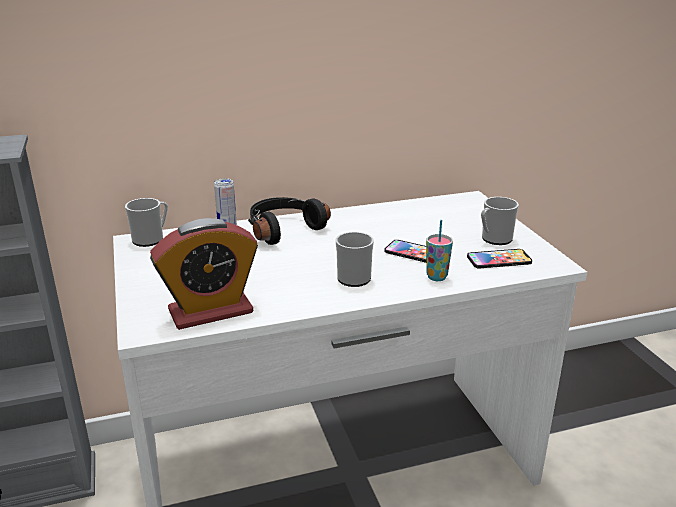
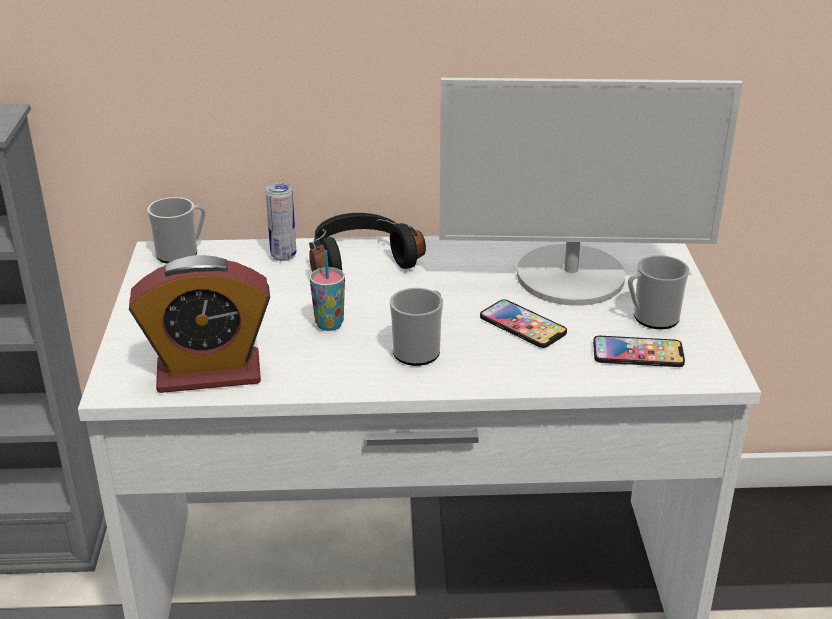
camera: 15 degrees right, 5 degrees up
(429, 222) = (571, 277): none -> monitor
(436, 277) = (531, 367): cup -> cup (329, 324)

